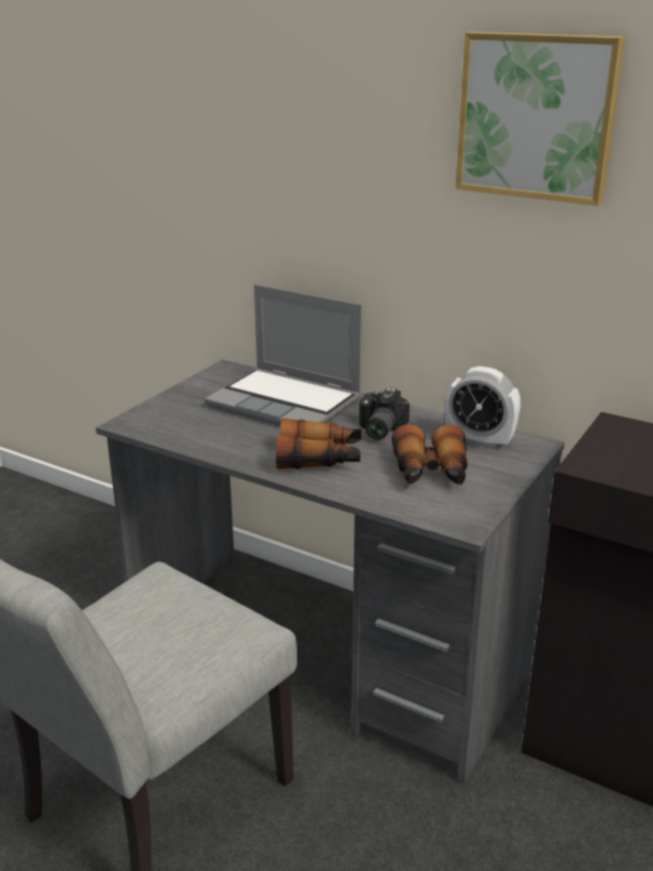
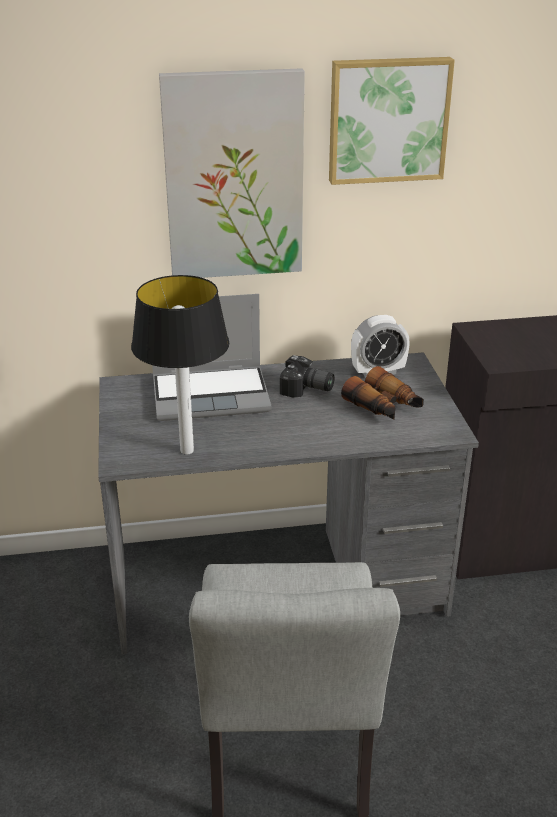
camera: 40 degrees left, 5 degrees up
(191, 436) = (187, 450): none -> table lamp
(320, 458) = (303, 427): binoculars -> none
(359, 163) = (234, 176): none -> picture
(378, 430) = (306, 390): camera -> camera turned 45 degrees counterclockwise

